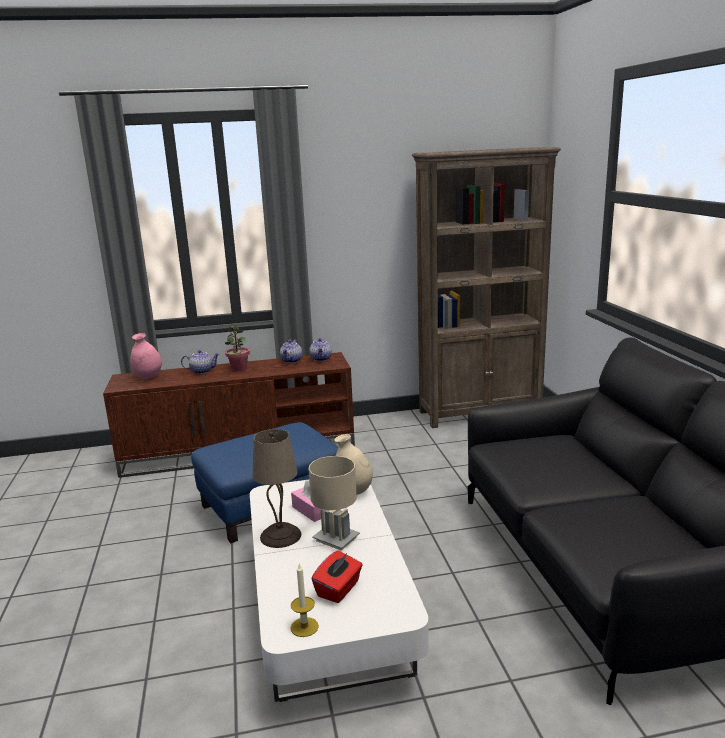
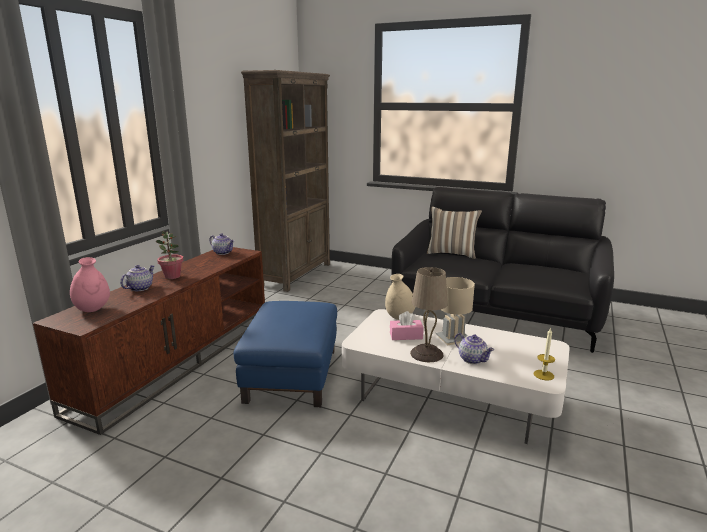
camera: 55 degrees left, 0 degrees up
(292, 361) = (202, 260): teapot -> teapot (473, 359)
(339, 589) = (512, 354): red tissue box -> none
(585, 448) = (452, 253): none -> pillow

